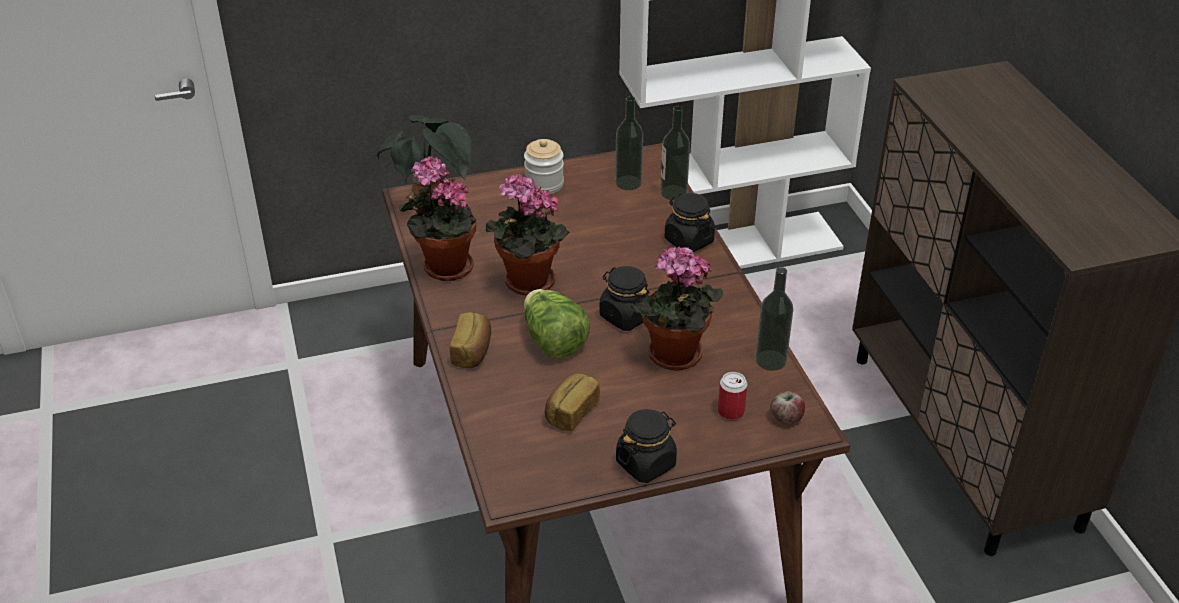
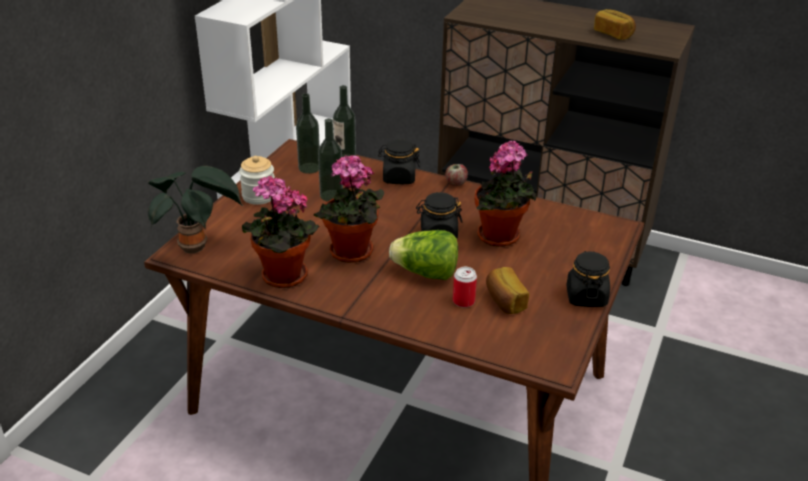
camera: 50 degrees left, 5 degrees down
(473, 352) = (391, 310): bread -> bread (613, 34)
(731, 411) = (574, 244): can -> can (463, 301)
(771, 360) = (545, 208): bottle -> bottle (331, 195)
(786, 418) = (601, 229): apple -> apple (455, 183)

